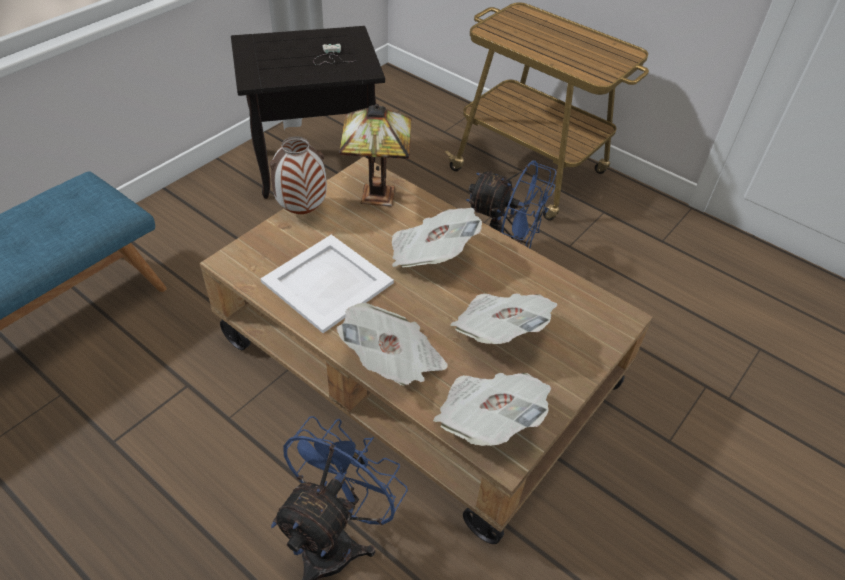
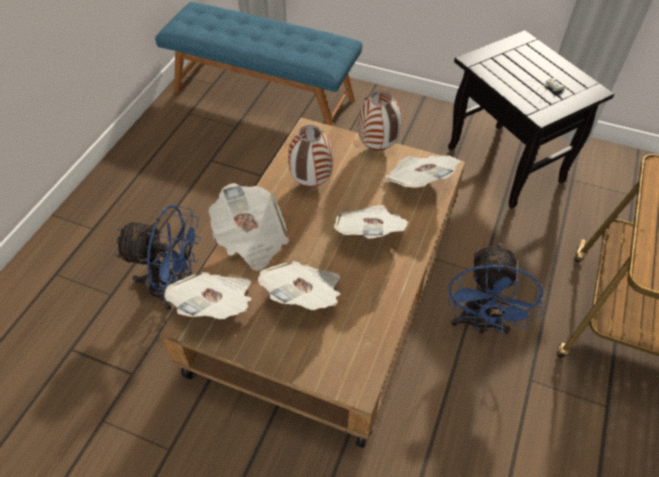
camera: 75 degrees right, 5 degrees up
(326, 282) = (311, 182): white tray -> vase
(375, 196) = (418, 182): table lamp -> newspaper

